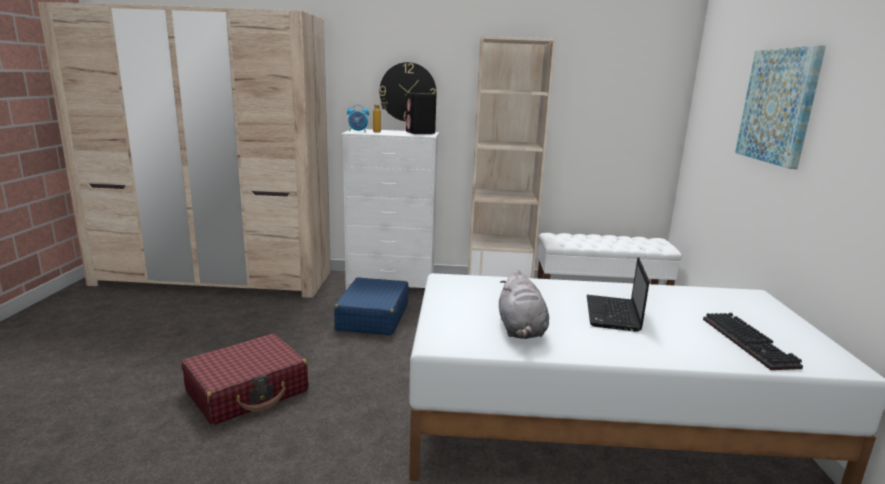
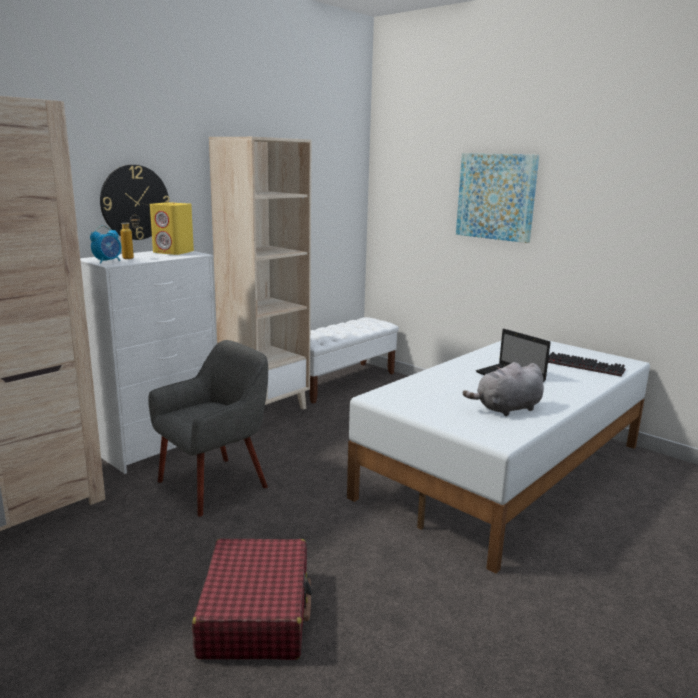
camera: 50 degrees left, 0 degrees up
(373, 317) = (214, 484): blue suitcase -> grey armchair
(420, 133) = (174, 252): black speaker -> yellow speaker
(521, 330) = (506, 409): grey plush toy -> grey plush toy turned 120 degrees clockwise

